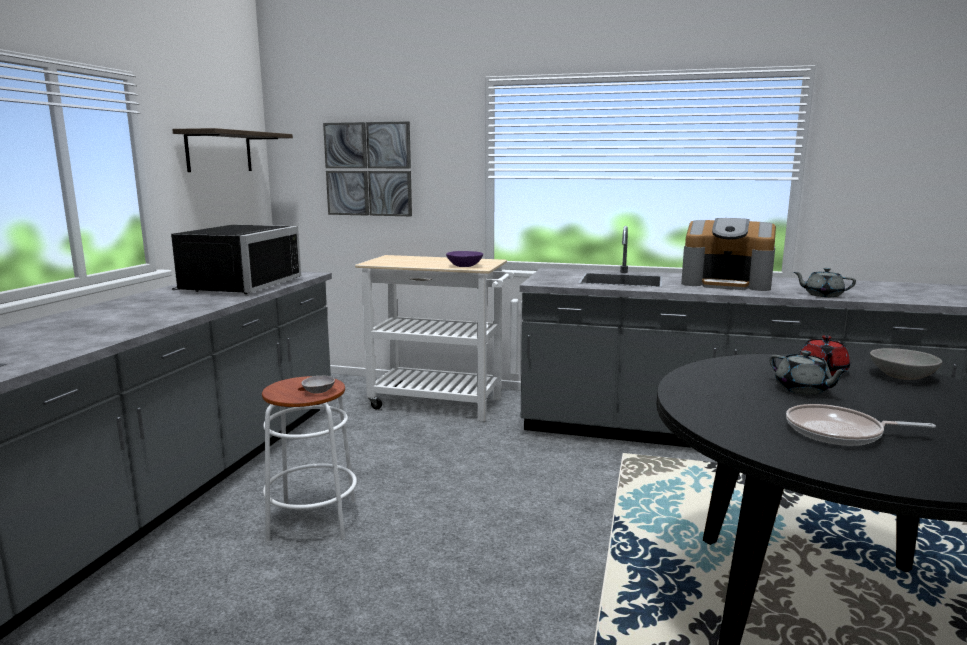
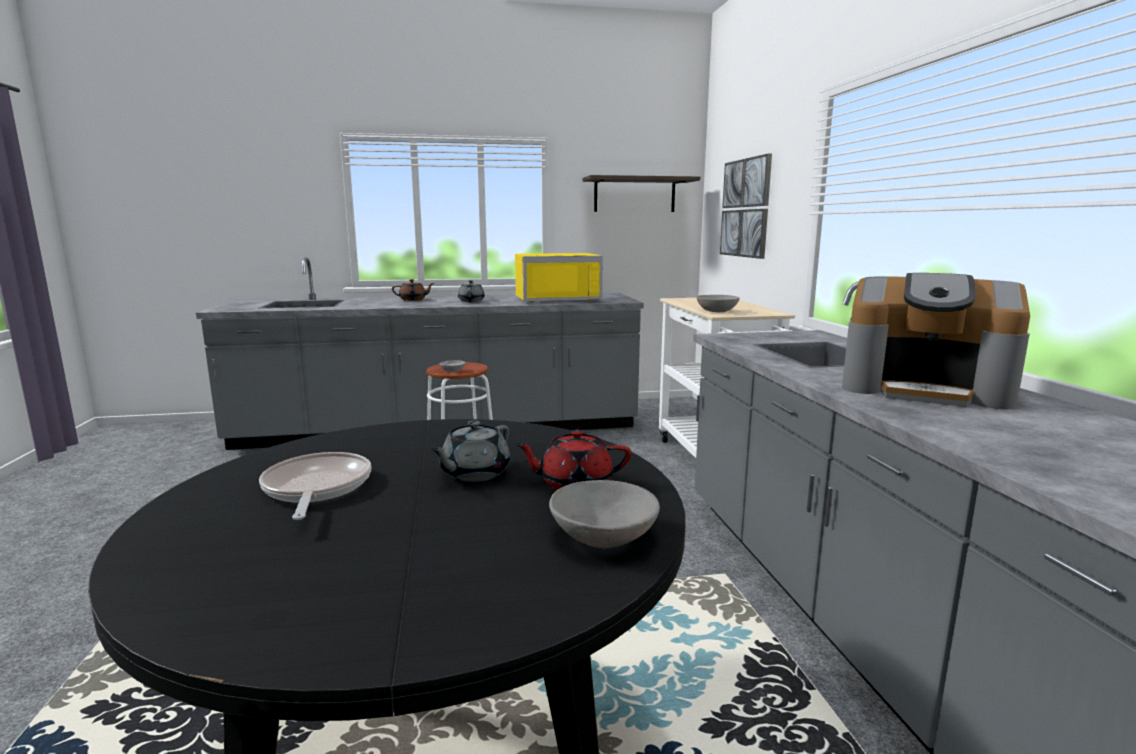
camera: 65 degrees right, 0 degrees up
(63, 326) = (413, 300): none -> brown teapot
(235, 285) = (556, 299): black microwave -> yellow microwave
(464, 266) = (716, 311): purple bowl -> grey bowl
(726, 283) = (925, 389): coffee machine -> coffee machine turned 60 degrees counterclockwise
(822, 295) = (975, 439): grey teapot -> grey teapot (471, 301)

